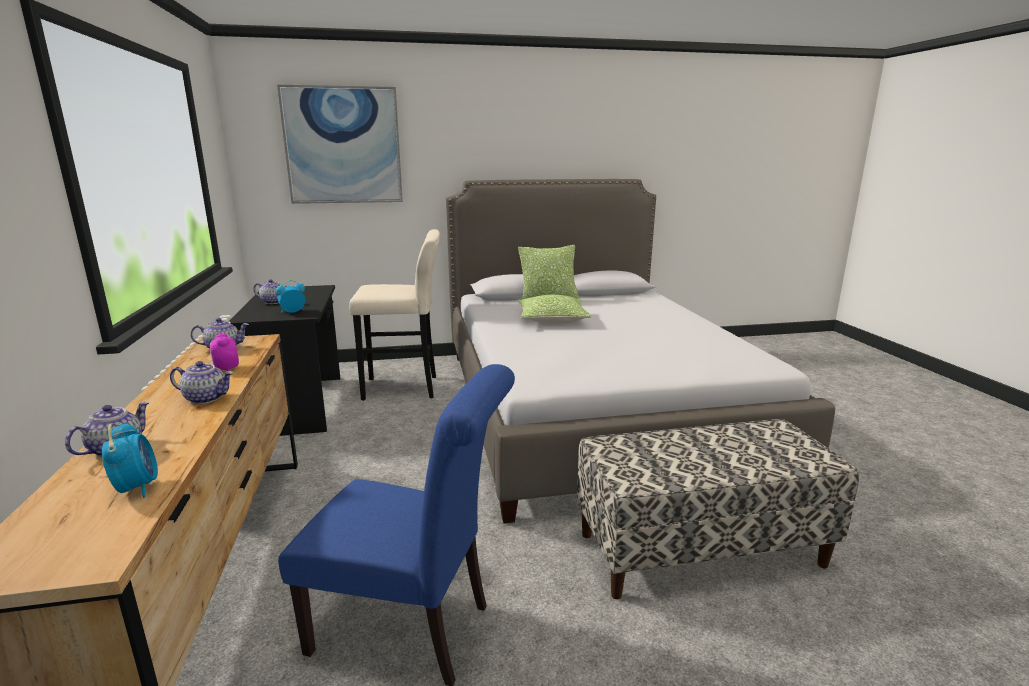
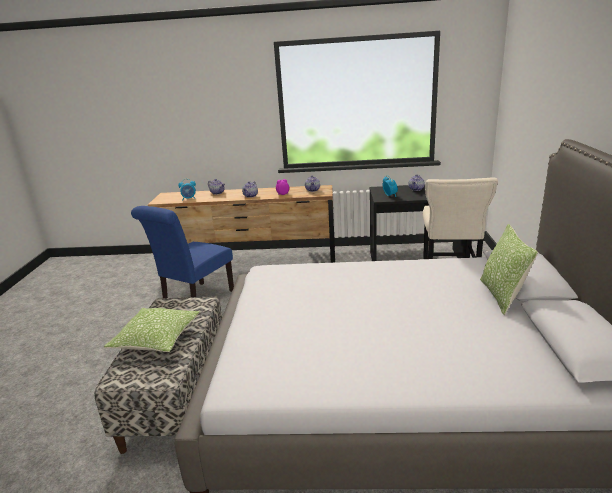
camera: 105 degrees right, 5 degrees up
(343, 146) = (534, 85): picture -> none
(552, 320) = (414, 290): pillow -> pillow (156, 339)

